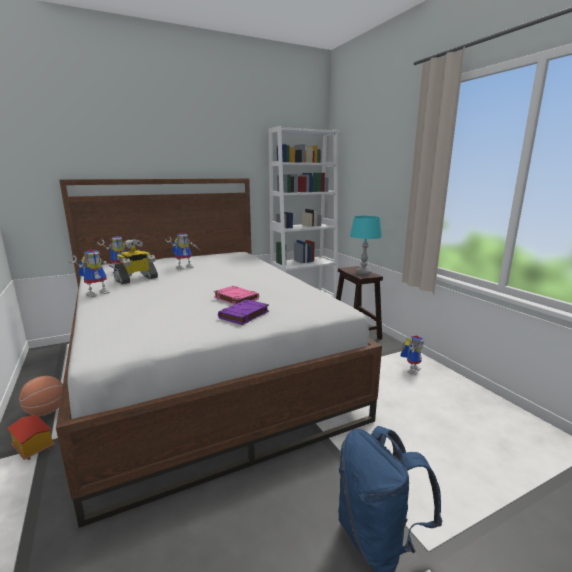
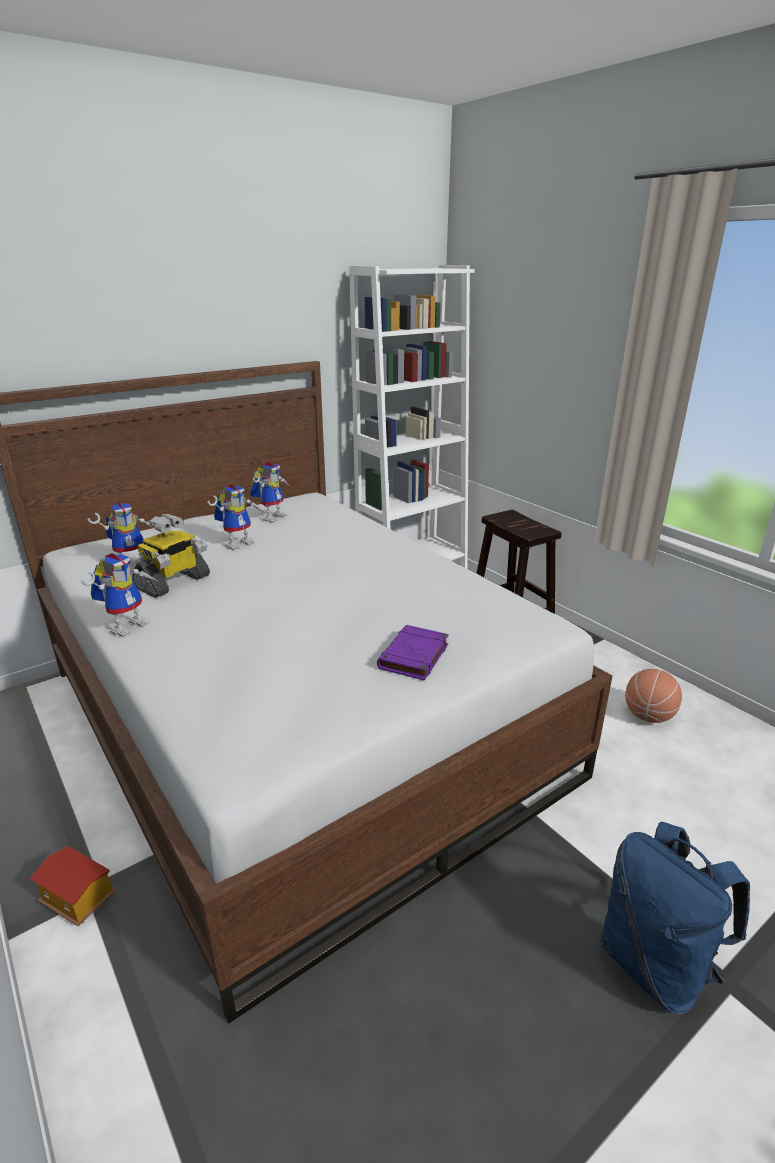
camera: 10 degrees left, 10 degrees up
(46, 411) = (63, 829): basketball -> basketball (648, 715)
(235, 298) = (376, 617): pink book -> none
(363, 273) = (527, 526): turquoise table lamp -> none
(411, 369) = (615, 679): toy robot -> toy robot (273, 516)

